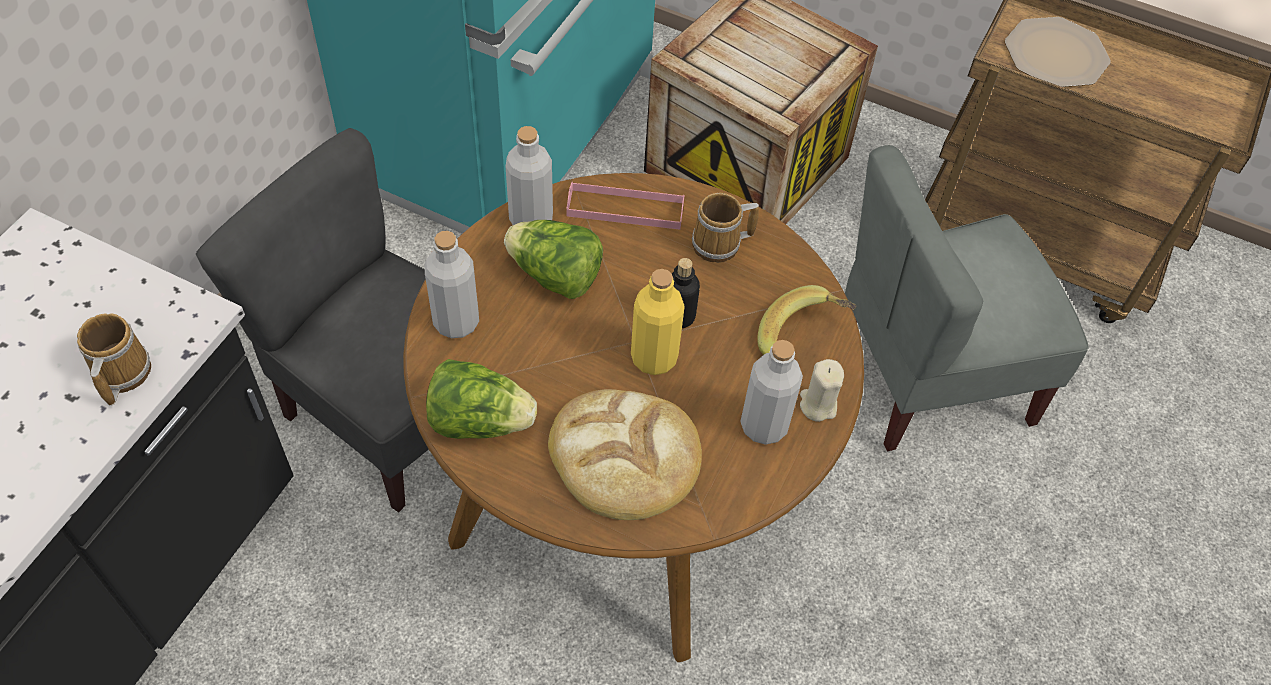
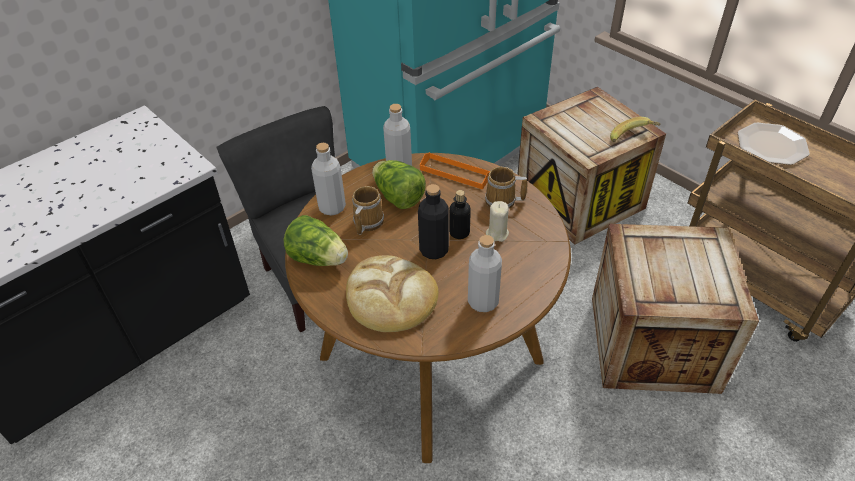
camera: 25 degrees right, 10 degrees down
(119, 374) = (139, 184): mug -> mug (366, 222)
(625, 209) = (455, 173): pink tray -> orange tray
(654, 357) = (434, 250): yellow bottle -> black bottle
(802, 336) = (530, 260): banana -> banana (633, 139)
(817, 404) = (522, 299): beige candle -> beige candle (497, 233)
(929, 378) = (653, 343): grey chair -> crate

